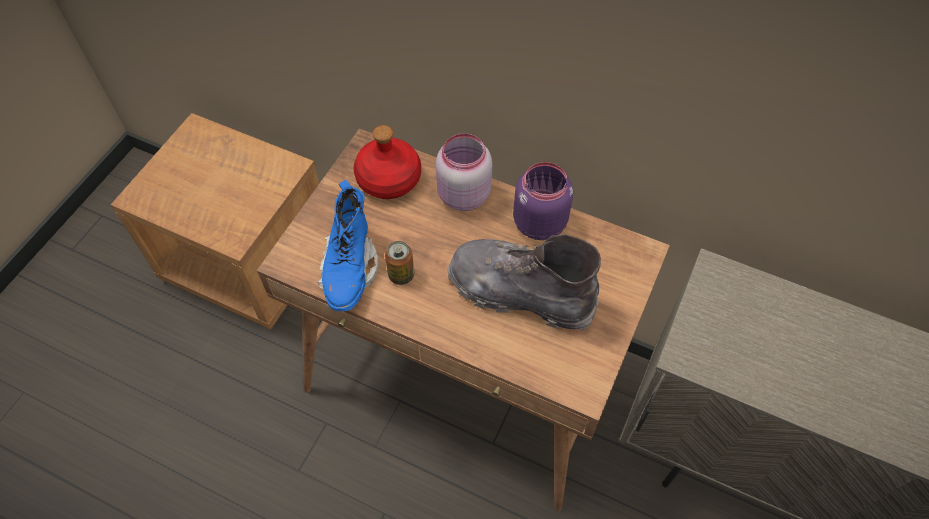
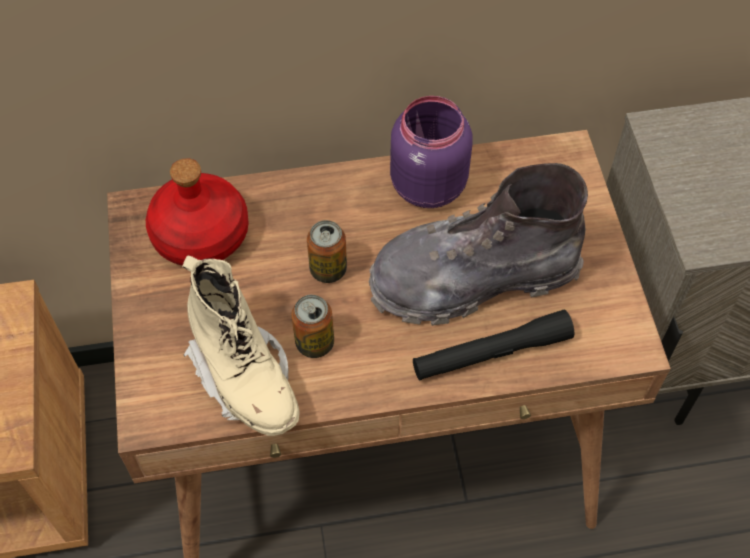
camera: 35 degrees left, 0 degrees up
(349, 270) = (244, 376): blue boot -> beige boot
(442, 238) = (328, 269): none -> can
(462, 195) = (310, 204): pink jar -> none
(495, 342) = (491, 353): none -> black flashlight

